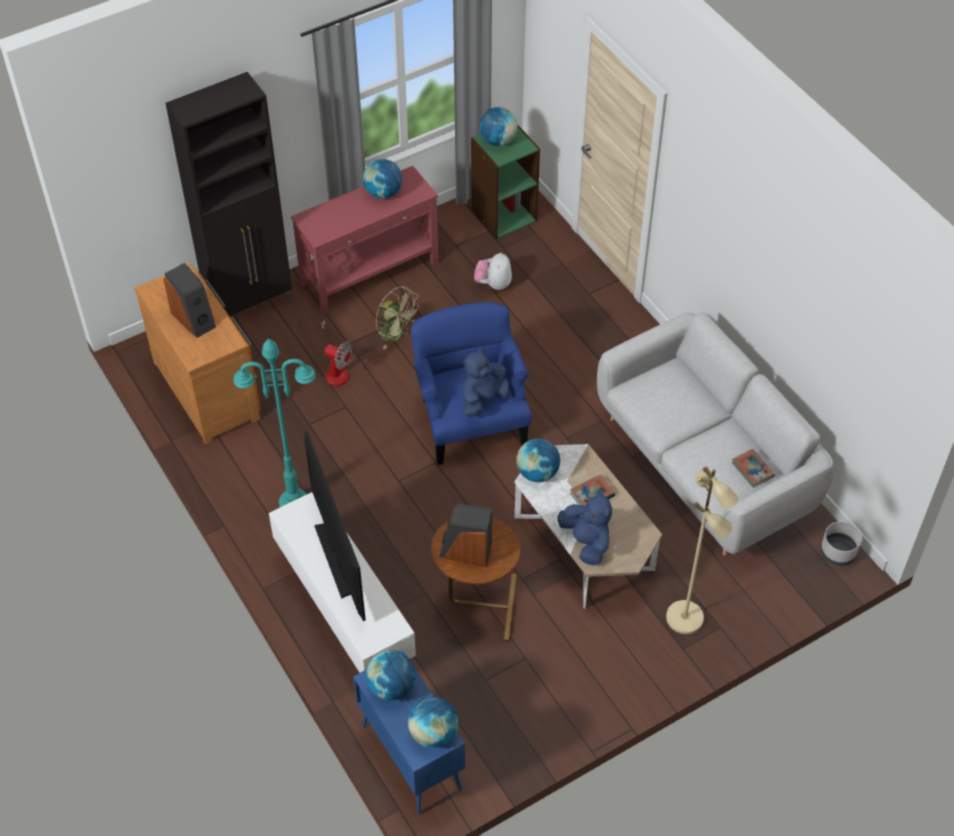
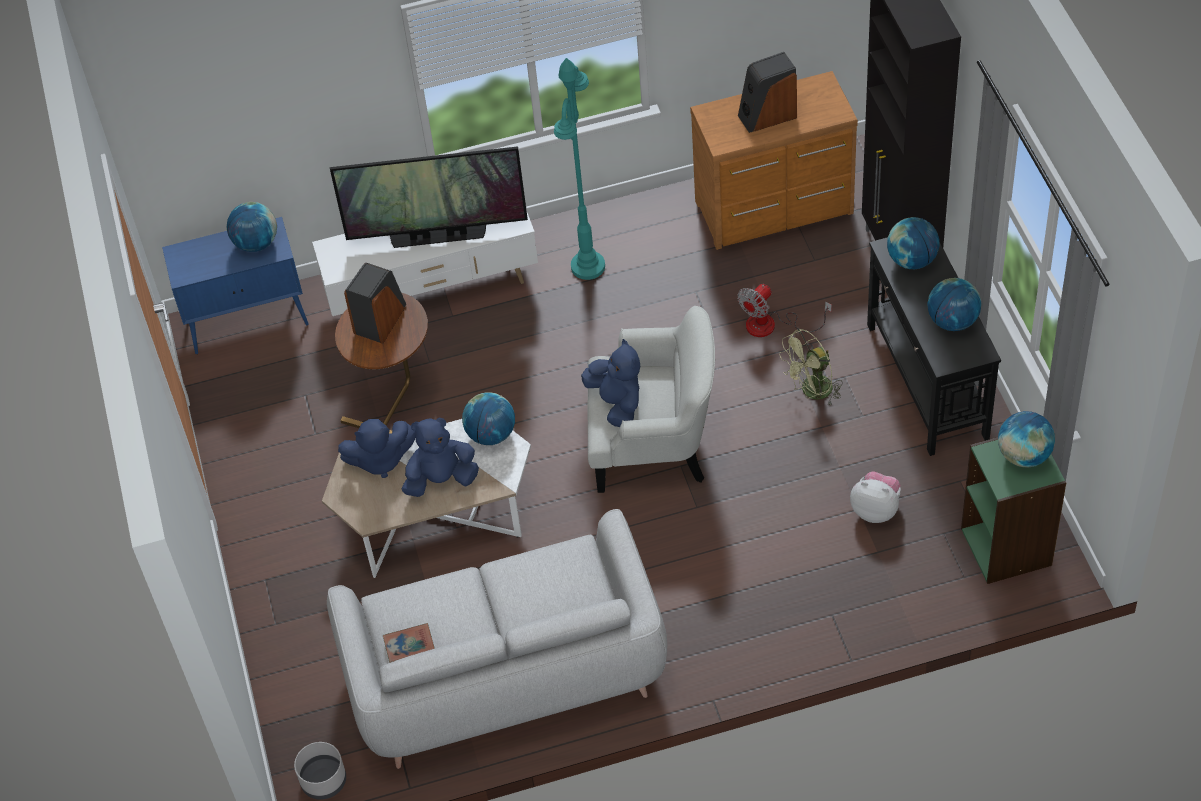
camera: 110 degrees right, 0 degrees up
(370, 273) = (926, 381): red console table -> black console table
(433, 733) = (192, 267): globe -> globe (912, 260)
(470, 420) = (654, 443): blue armchair -> white armchair
(592, 495) = (441, 480): book -> blue plush toy
(686, 617) = (302, 593): beige floor lamp -> none

